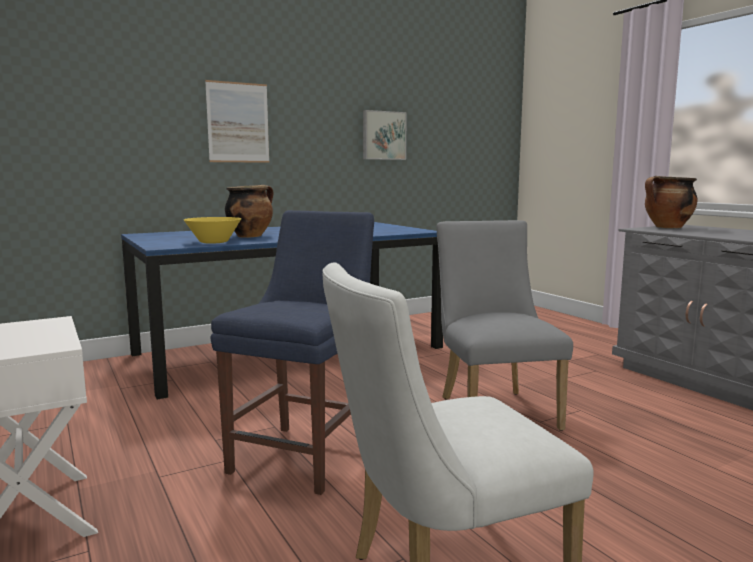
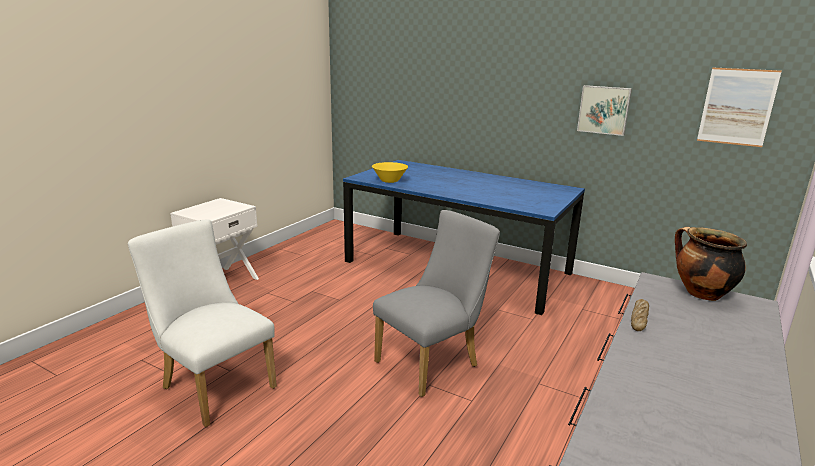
camera: 60 degrees right, 10 degrees up
(238, 122) = (473, 92): picture -> picture (737, 107)
(250, 236) = (429, 180): cooking pot -> none
(305, 454) = (313, 317): blue chair -> none
(717, 236) = (639, 319): none -> bread

